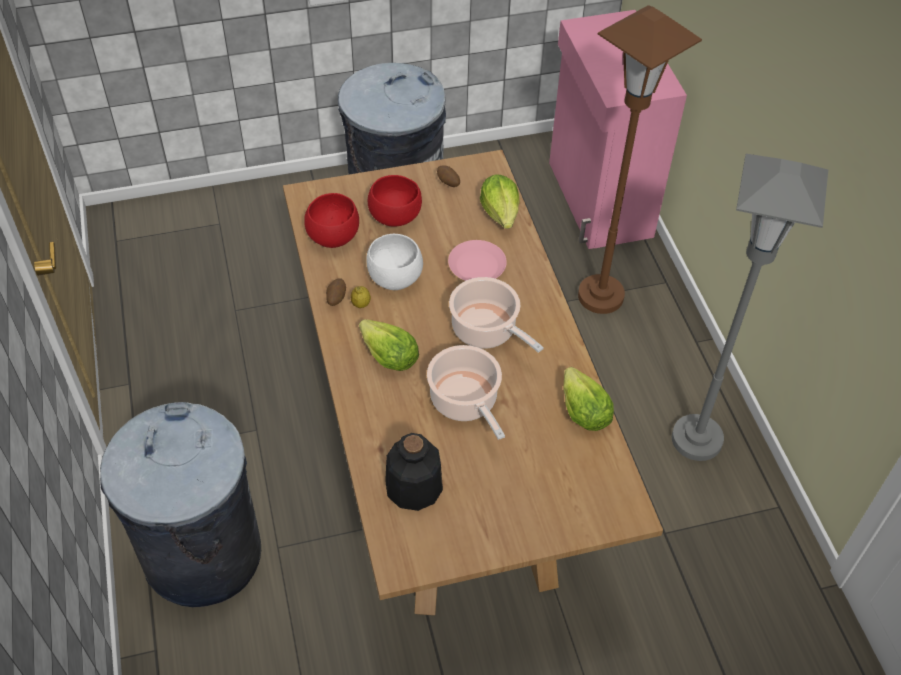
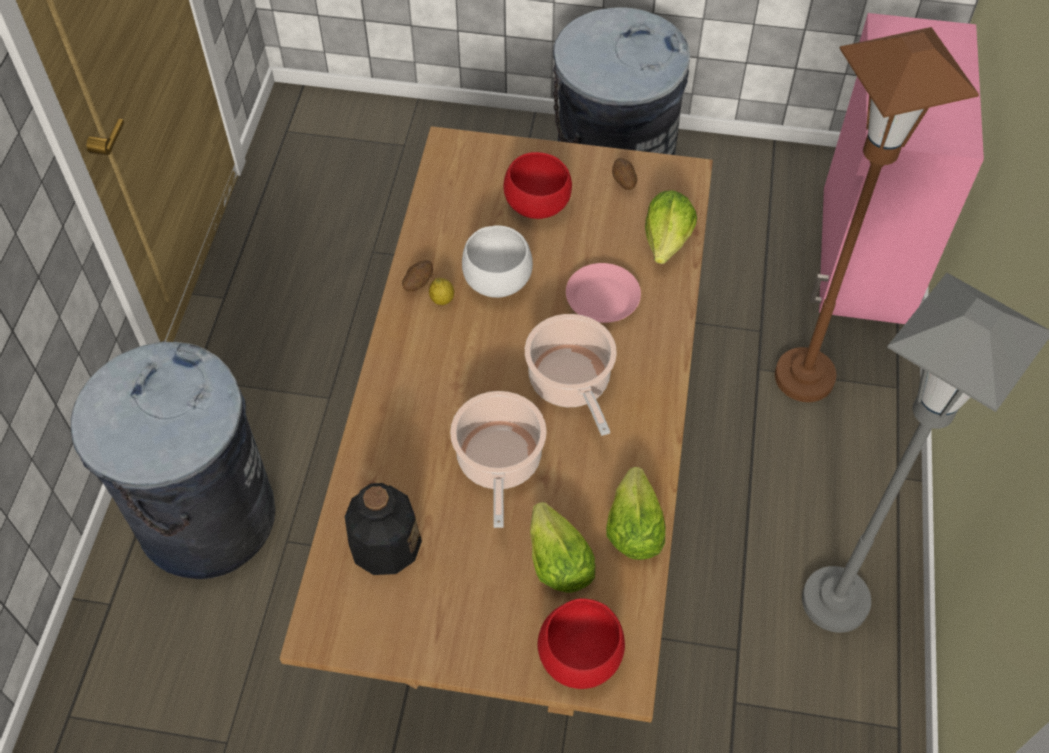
camera: 25 degrees right, 5 degrees up
(332, 237) = (452, 207): red bowl -> red bowl (577, 657)
(388, 356) = (440, 375): lettuce -> lettuce (557, 562)

